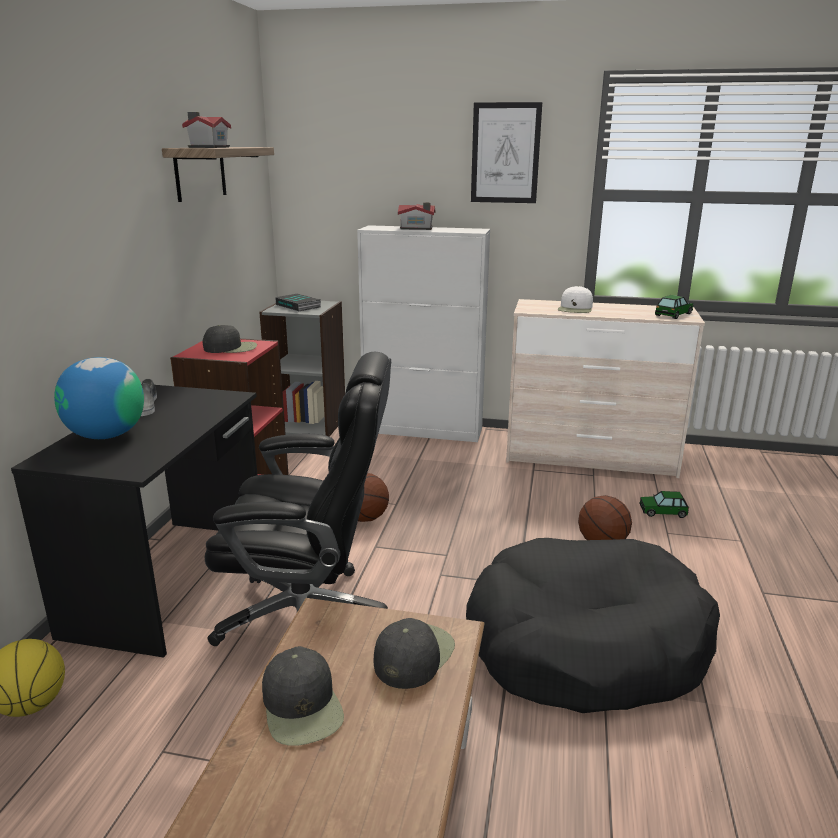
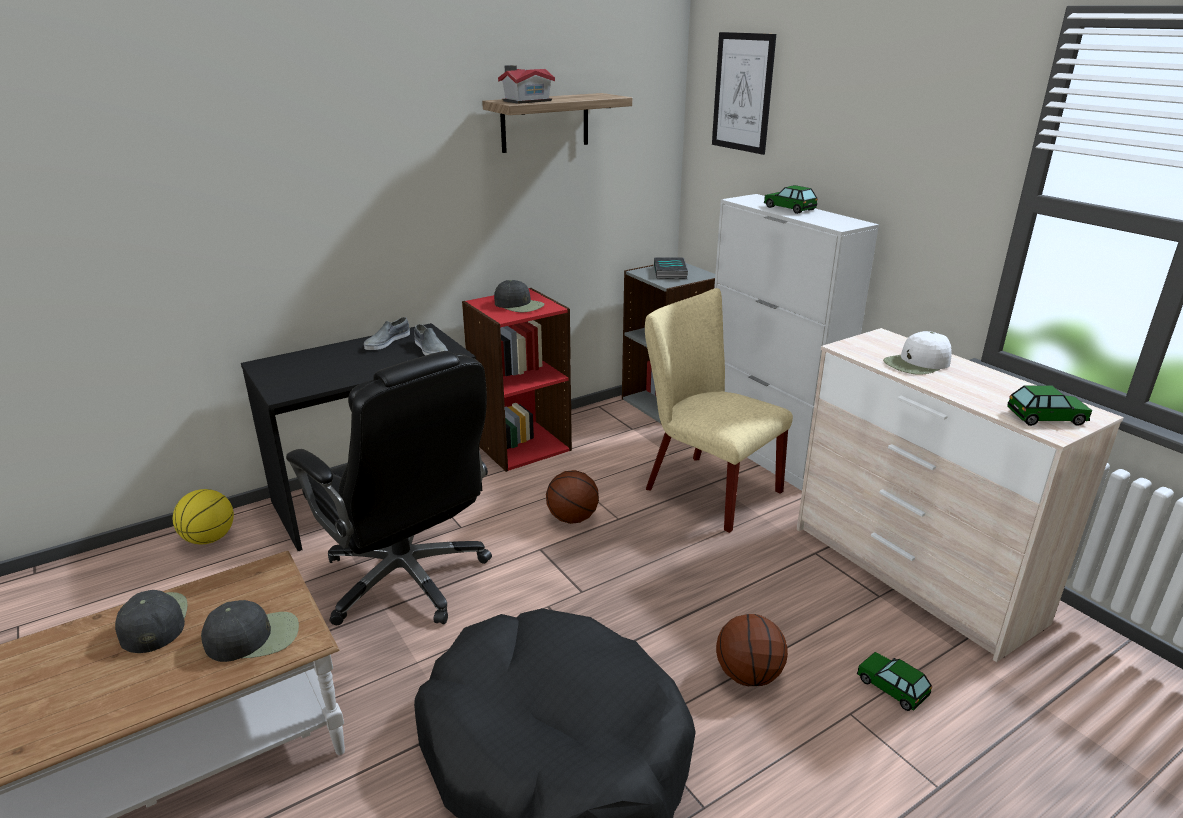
camera: 45 degrees right, 5 degrees up
(106, 435) = (323, 358): globe -> none
(204, 399) = (430, 349): none -> grey shoe
(302, 706) = (153, 622): black cap -> black cap turned 135 degrees clockwise
(417, 228) = (789, 208): toy house -> toy car
(419, 463) = (704, 488): none -> beige chair
(505, 153) = (914, 123): picture -> picture (742, 92)

